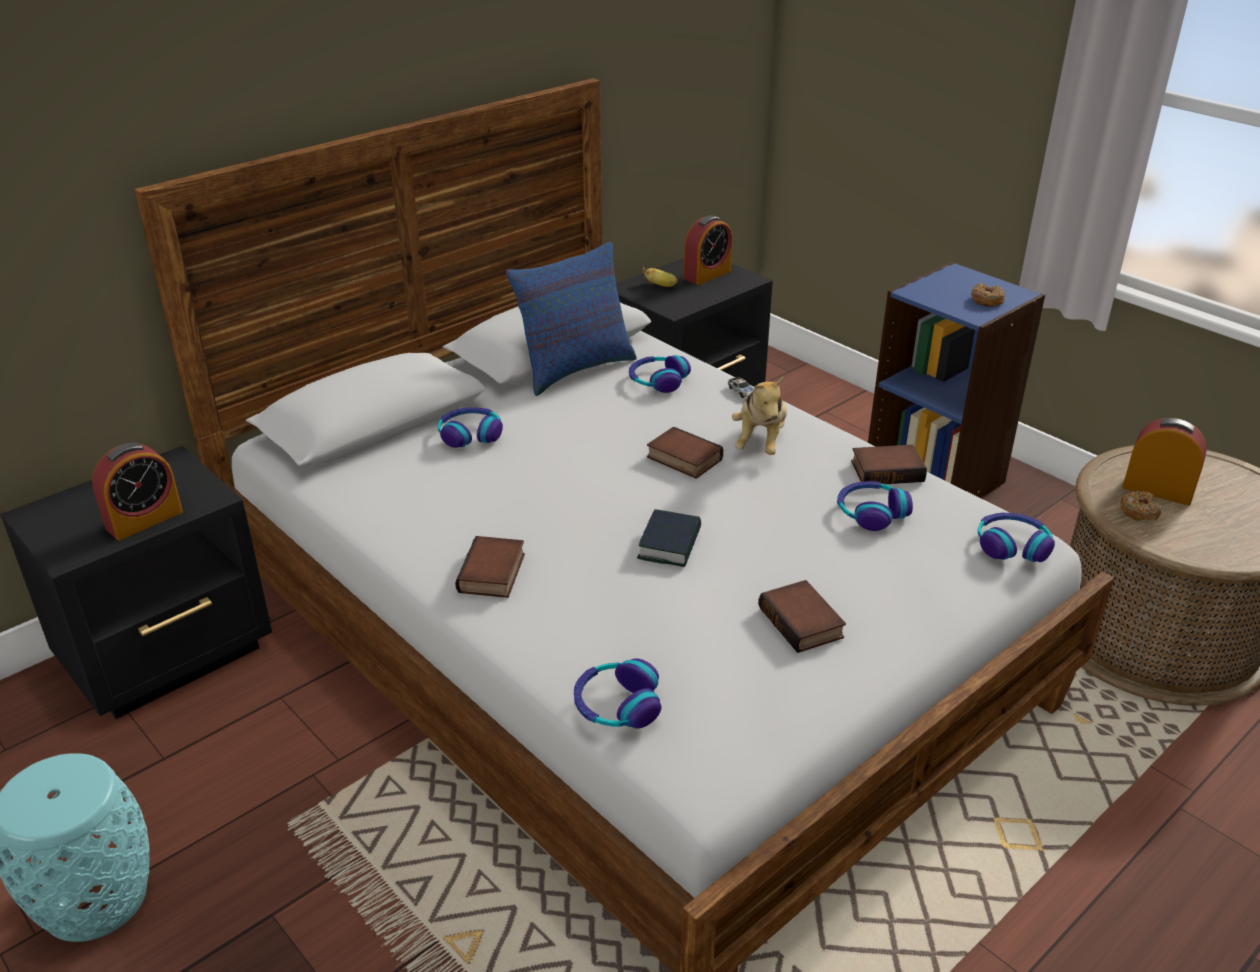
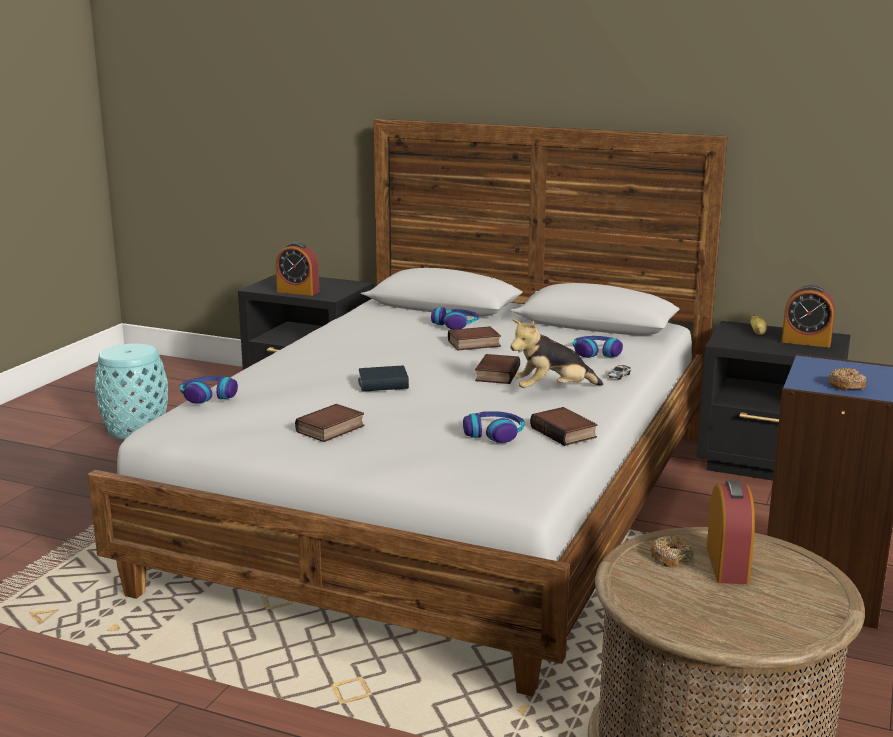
camera: 65 degrees right, 15 degrees down
(493, 574) = (311, 354): book -> book (473, 344)
(576, 370) = (576, 332): blue pillow -> none
(1012, 545) = (503, 483): headphones -> none

